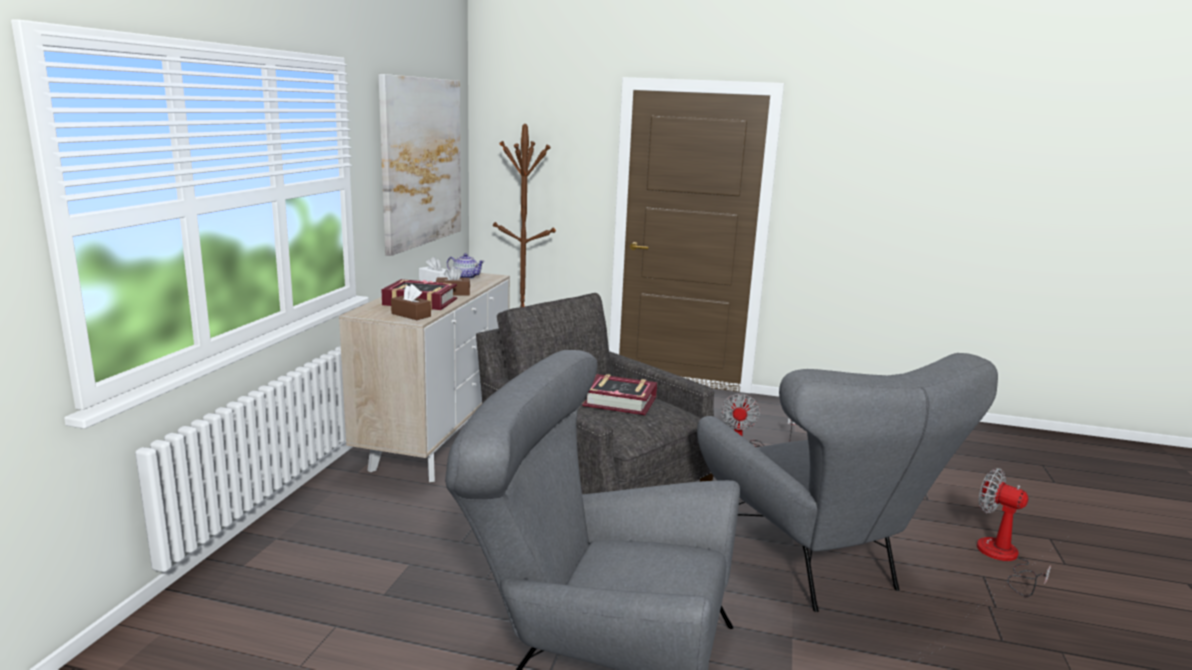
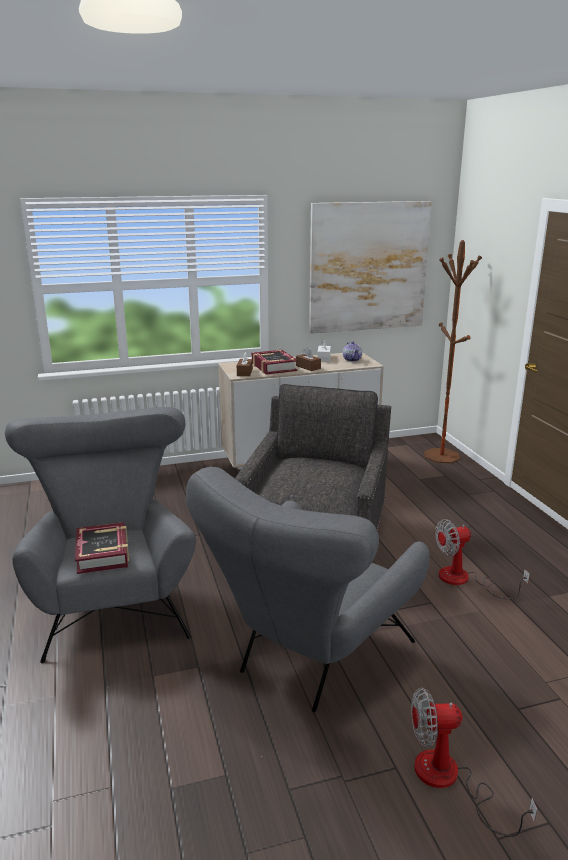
camera: 60 degrees right, 5 degrees up
(620, 401) = (311, 475): book -> book (103, 554)
(1003, 558) = (449, 780): fan -> fan turned 105 degrees counterclockwise

